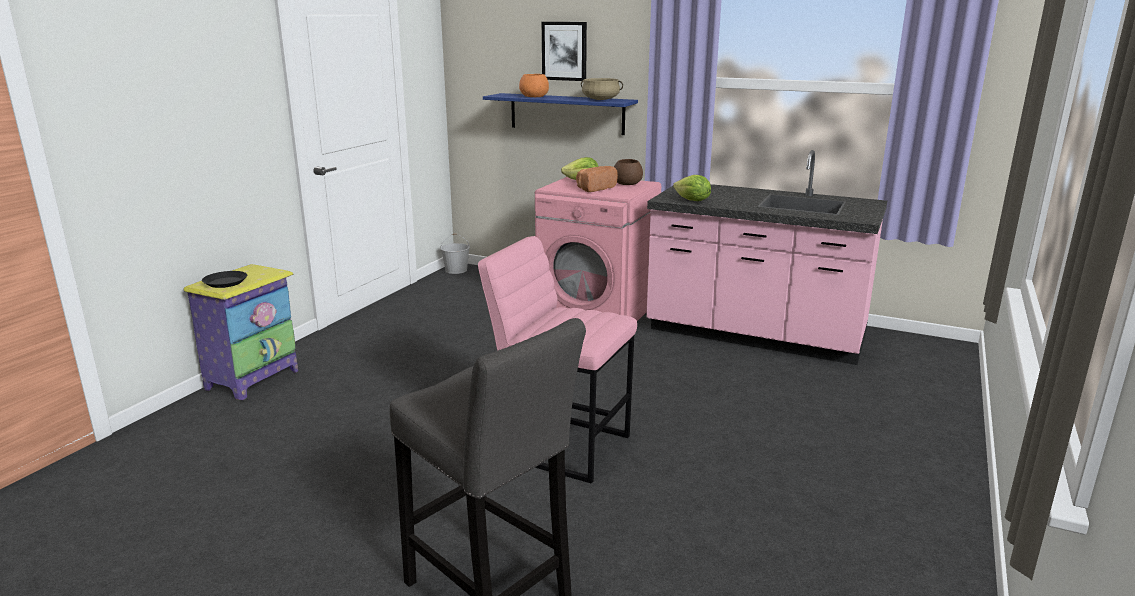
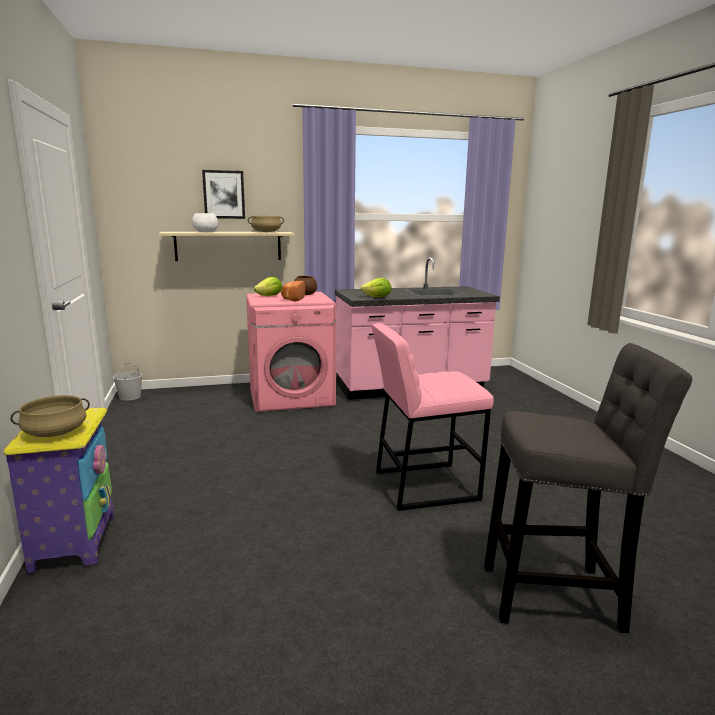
camera: 40 degrees left, 5 degrees down
(226, 282) = (55, 432): black plate -> beige cooking pot
(534, 96) = (206, 232): orange bowl -> white bowl
(566, 113) = (228, 246): blue shelf -> beige shelf

